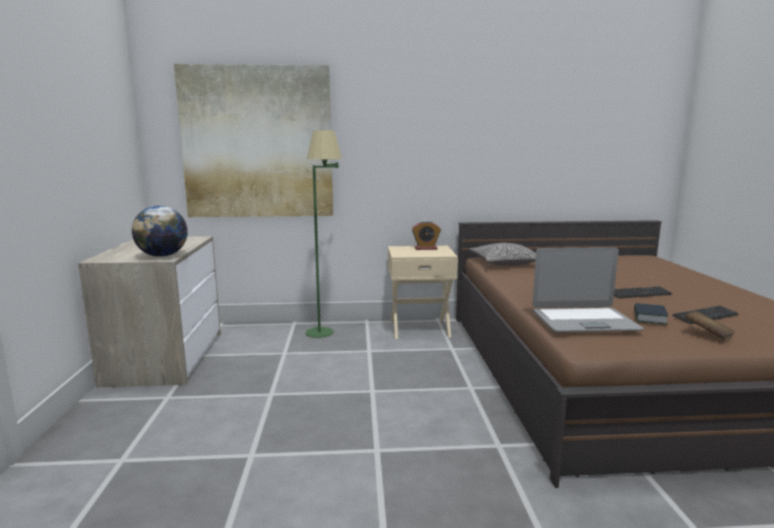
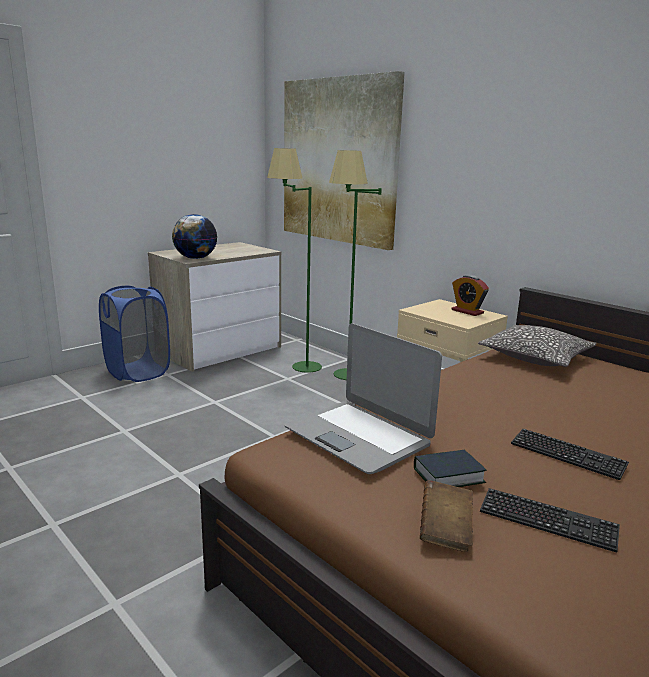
camera: 50 degrees right, 5 degrees up
(127, 410) = (138, 372): none -> blue laundry basket
(265, 342) = (294, 365): none -> green floor lamp

